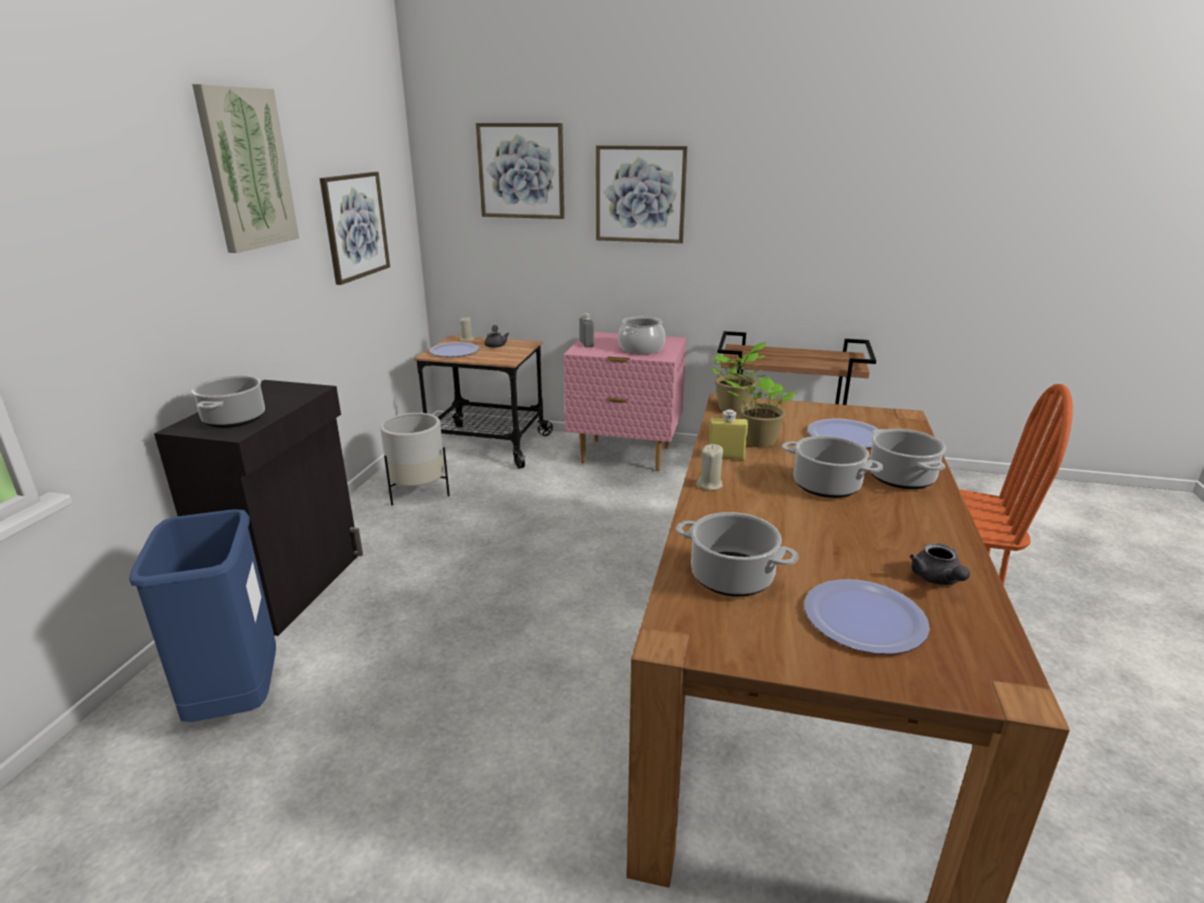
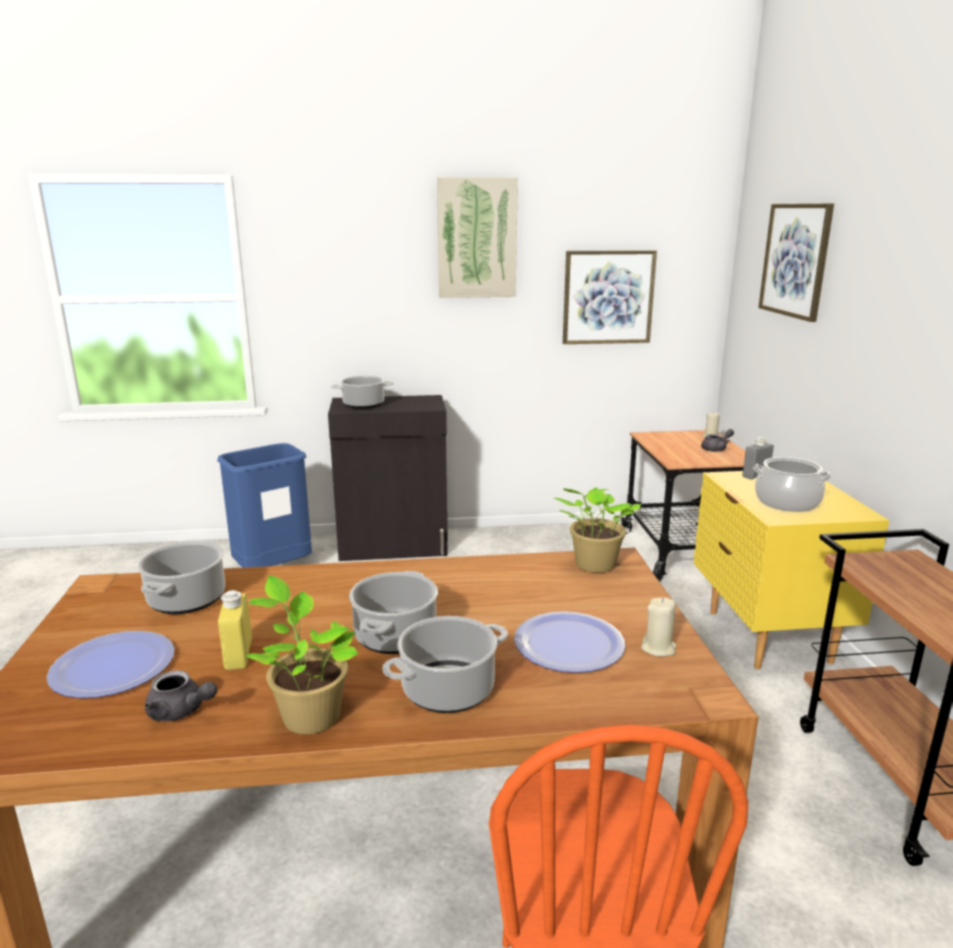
camera: 70 degrees right, 5 degrees down
(418, 493) = (557, 549): white planter -> none
(454, 351) = (669, 440): plate -> none
(625, 455) = (766, 636): pink nightstand -> yellow nightstand
(640, 194) = (883, 302): picture -> none
(709, 485) = (368, 573): beige candle -> beige candle (658, 648)
(726, 456) = (444, 574): yellow bottle -> yellow bottle (238, 654)
(756, 442) = (499, 586): potted plant -> potted plant (309, 715)
(937, 579) = (181, 712): grey teapot -> grey teapot turned 135 degrees counterclockwise

